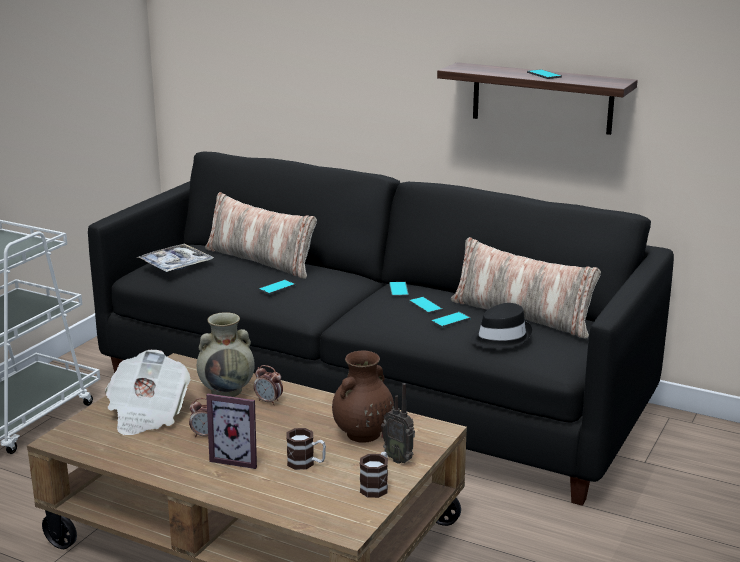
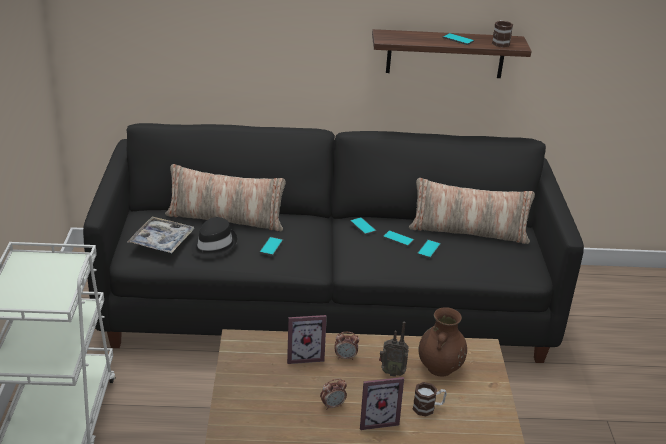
camera: 30 degrees left, 10 degrees up
(147, 414) = (266, 399): newspaper -> none
(227, 390) = (304, 355): beige vase -> picture frame
(376, 486) = (492, 412): mug -> mug (500, 42)
(399, 459) = (483, 382): radio -> radio (392, 372)
(500, 337) = (477, 257): black hat -> black hat (213, 245)

